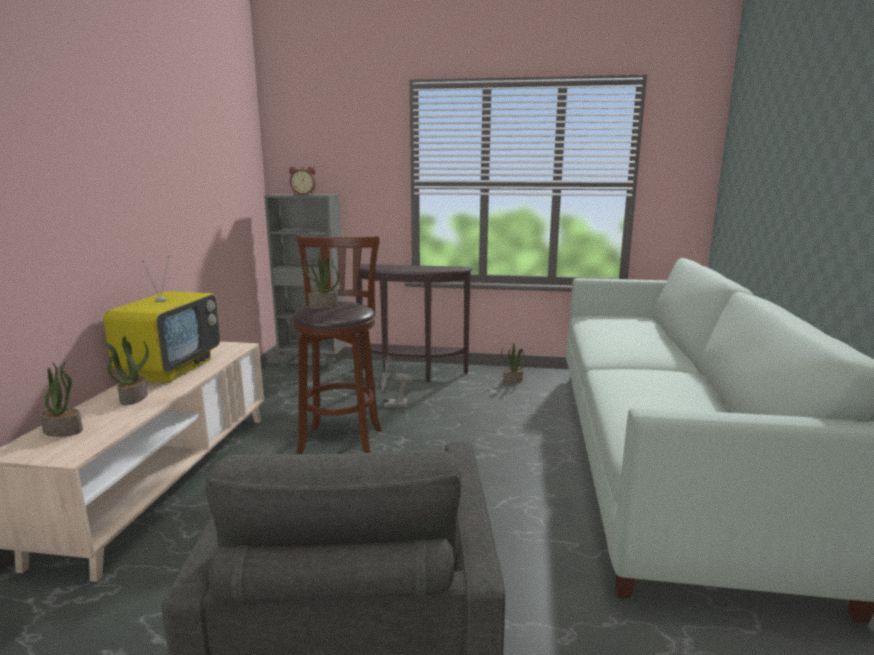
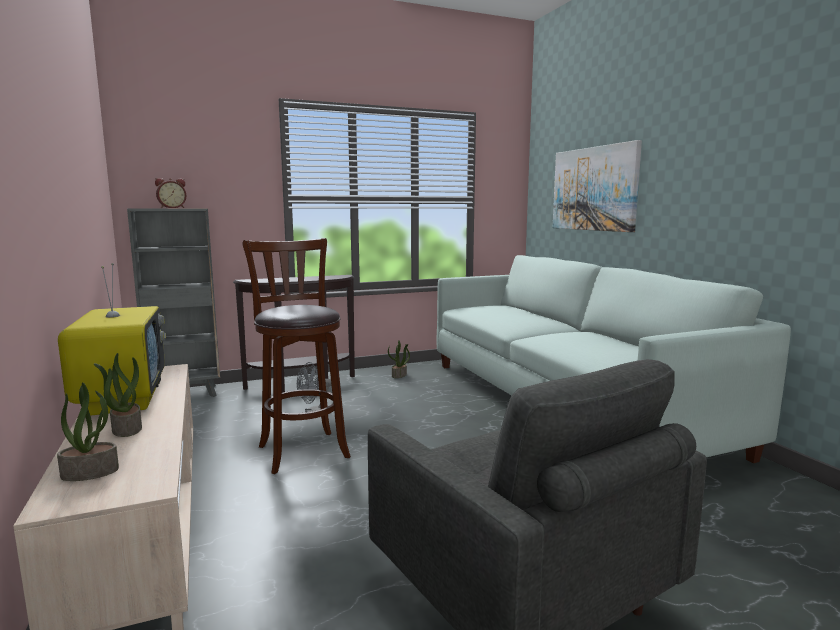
camera: 30 degrees left, 5 degrees down
(323, 306) = (288, 309): potted plant -> none
(773, 178) = (594, 189): none -> picture

